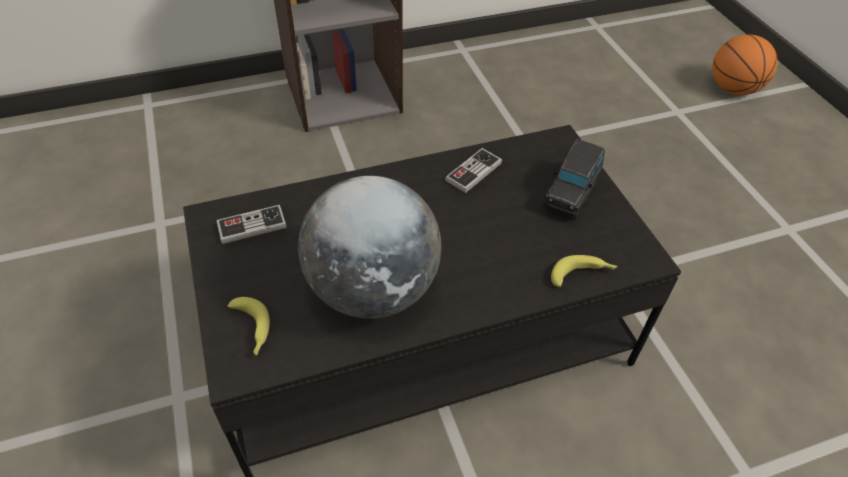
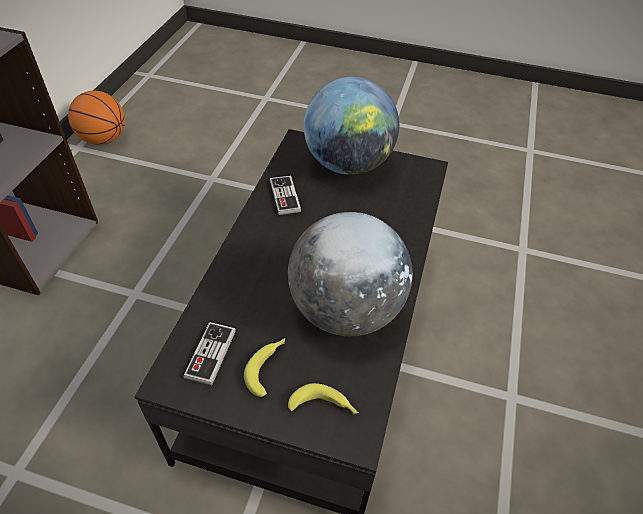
camera: 55 degrees left, 0 degrees up
(571, 191) = (348, 164): black toy car -> globe
(582, 275) = (418, 201): banana -> banana (268, 367)
(733, 89) = (275, 66): basketball -> basketball (104, 139)

